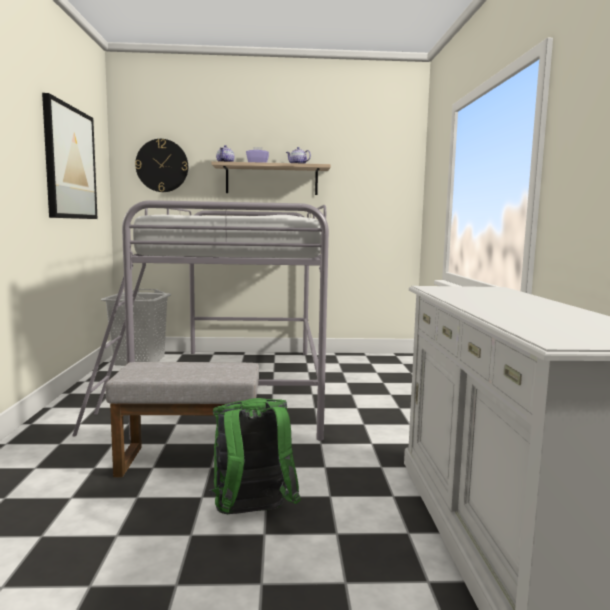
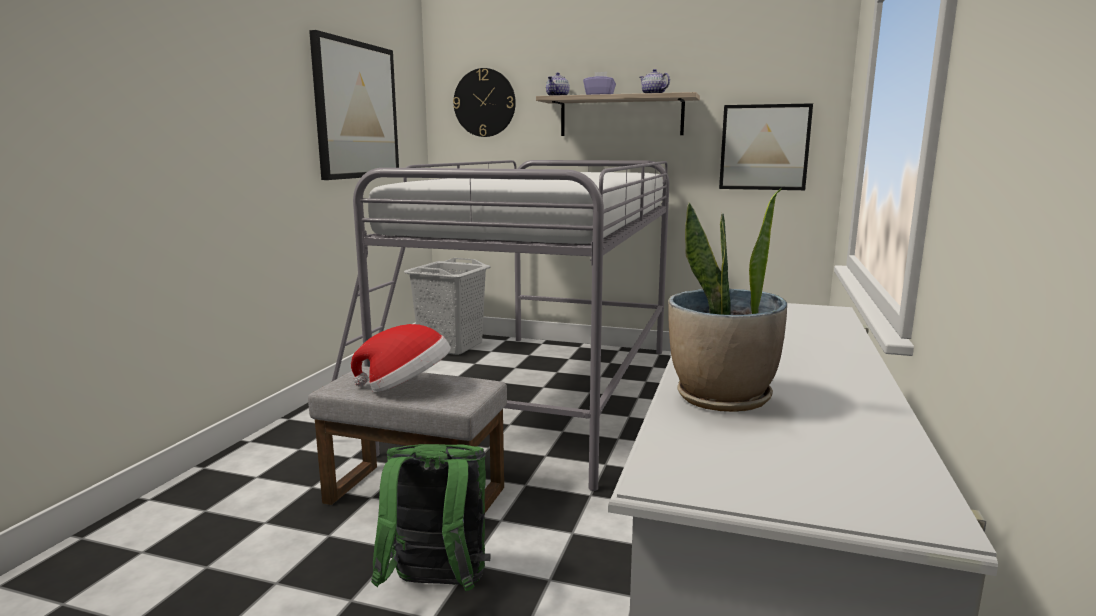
camera: 20 degrees right, 5 degrees up
(186, 371) = (406, 387): none -> hat
(372, 204) = (764, 147): none -> picture
(519, 318) = (721, 398): none -> potted plant

